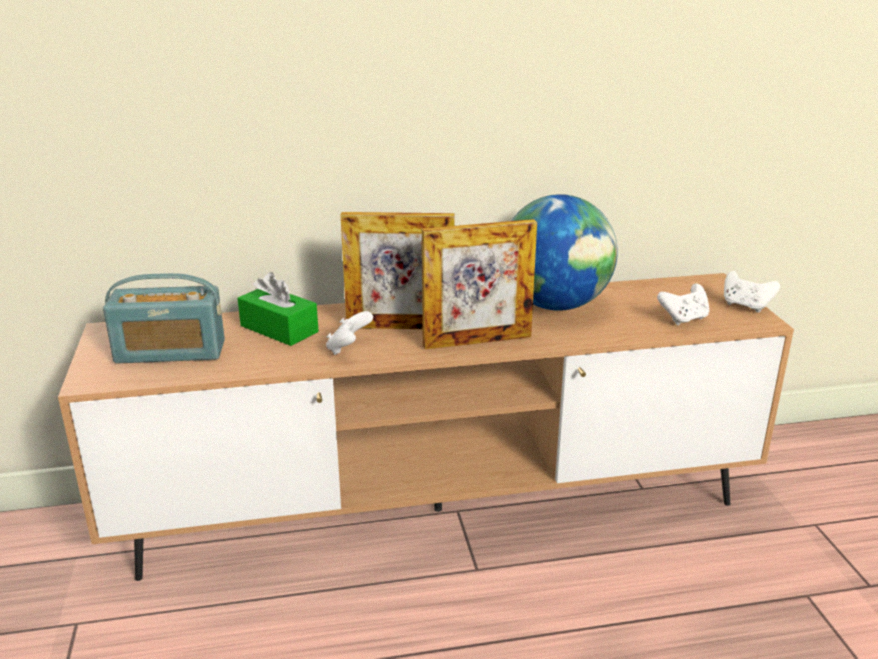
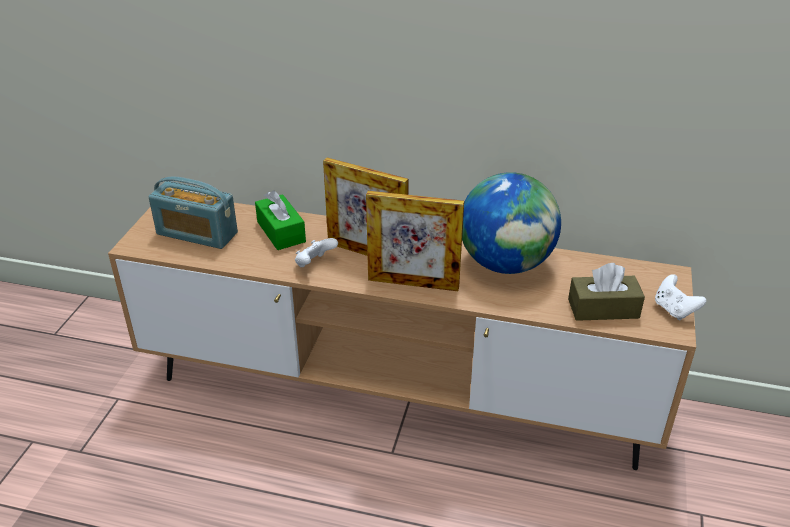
camera: 25 degrees right, 10 degrees up
(684, 319) = (603, 308): white game controller -> brown tissue box

